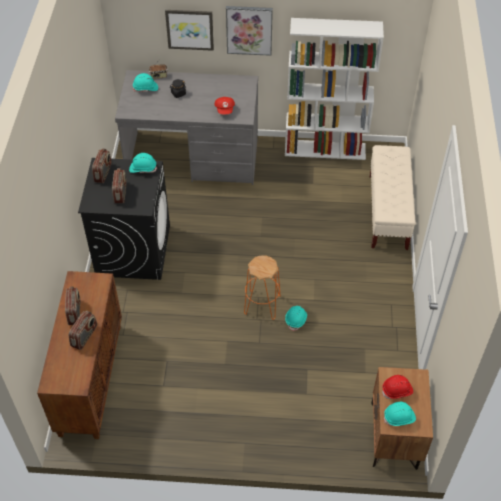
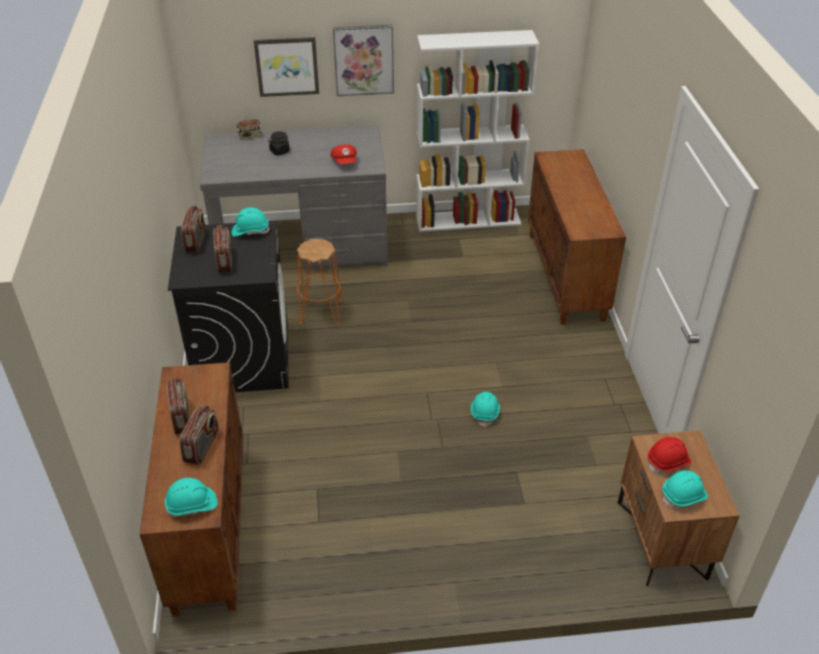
camera: 10 degrees left, 10 degrees down
(145, 88) = (235, 150): turquoise hard hat -> turquoise hard hat (192, 505)
(262, 304) = (433, 401): orange stool -> orange stool (320, 312)
(388, 212) = (566, 276): beige bench -> brown cabinet

